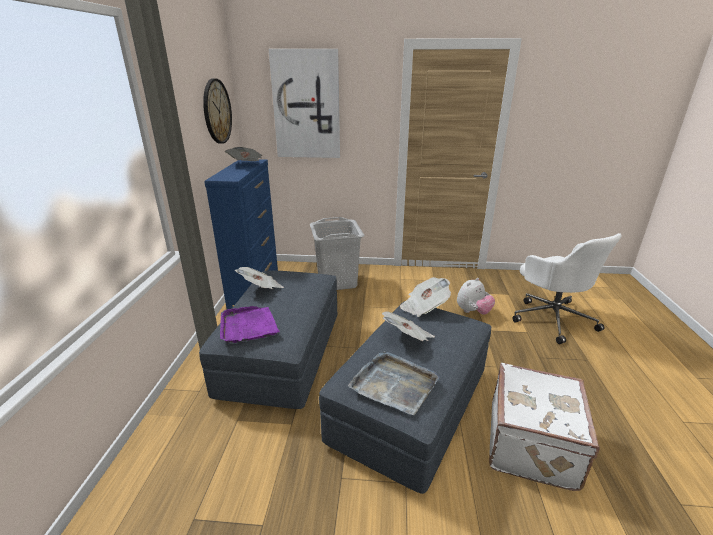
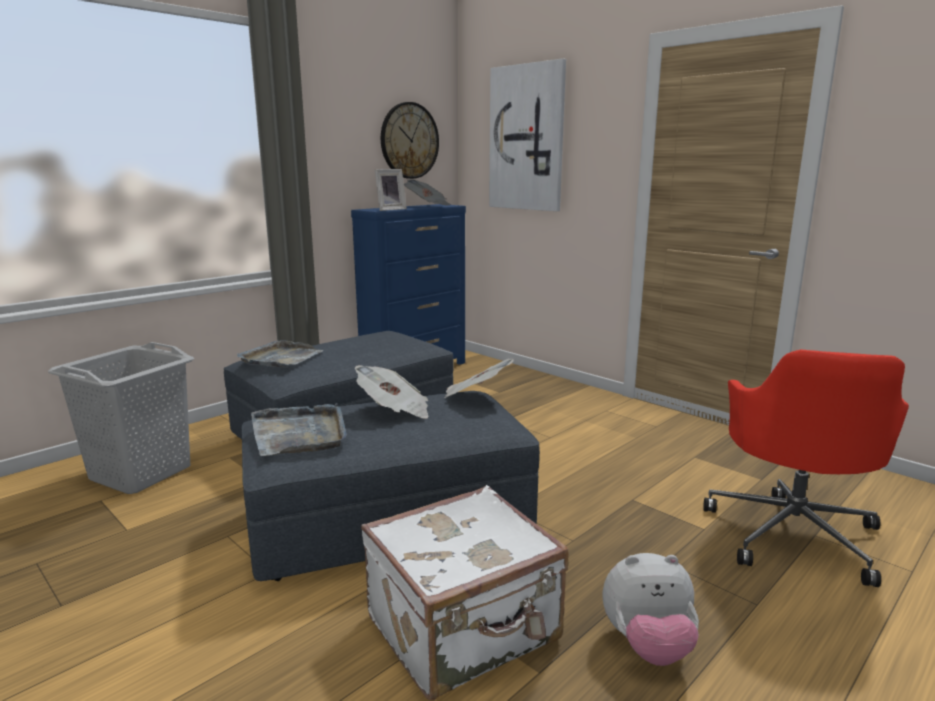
camera: 40 degrees right, 10 degrees down
(237, 176) = (389, 209): none -> picture frame
(248, 326) = (281, 358): purple tray -> grey tray
(261, 288) = (349, 338): newspaper -> none
(337, 281) = (516, 390): grey laundry basket -> grey laundry basket (142, 473)
(473, 312) = (652, 476): plush toy -> plush toy (647, 646)
(552, 318) = (793, 533): white office chair -> red office chair

